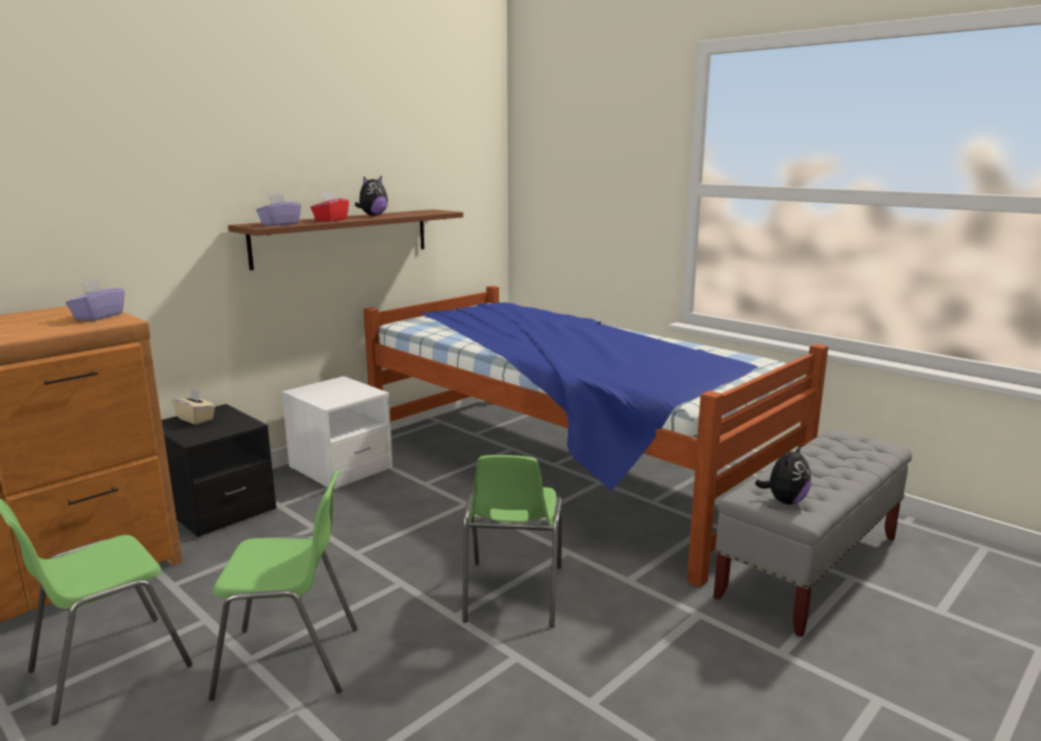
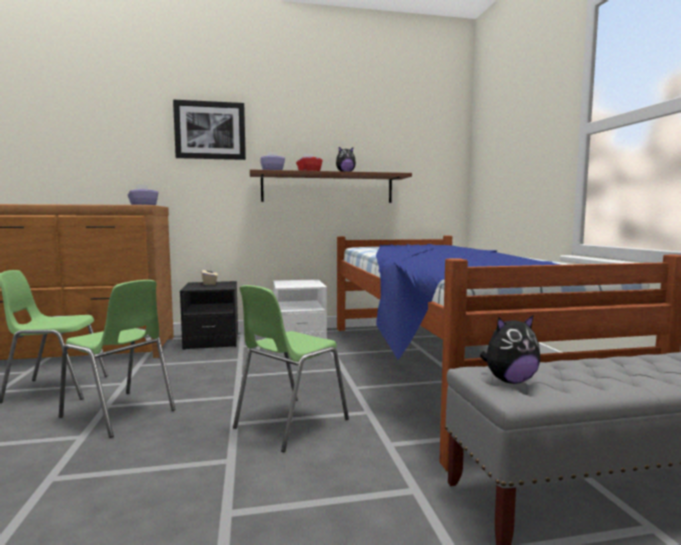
camera: 35 degrees right, 10 degrees down
(154, 156) = (210, 130): none -> picture

